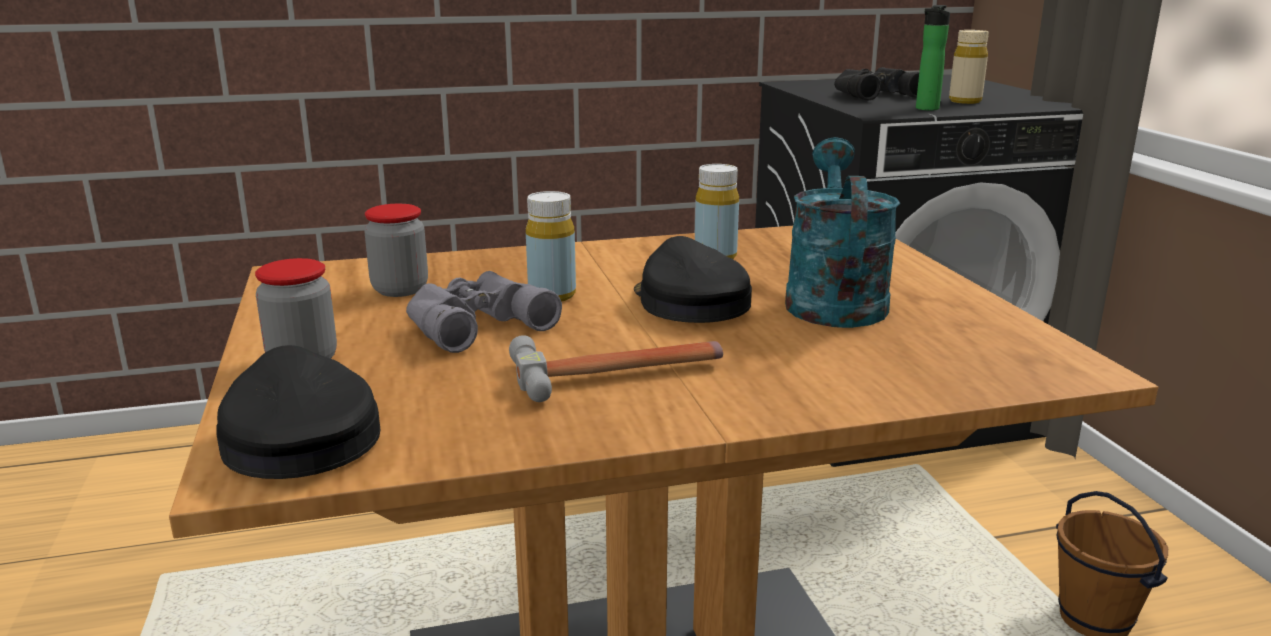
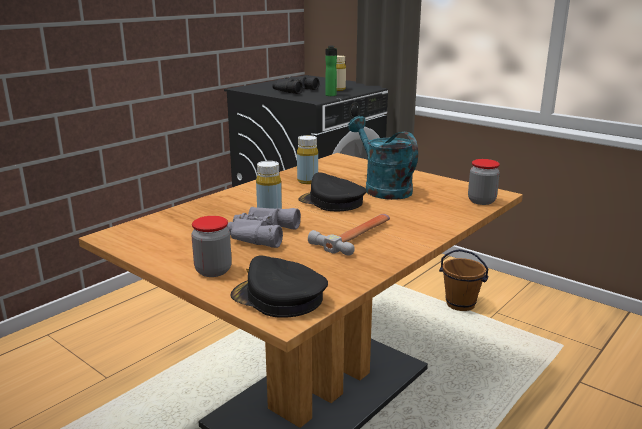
camera: 35 degrees left, 0 degrees up
(400, 289) = (191, 228): jar -> jar (481, 201)

